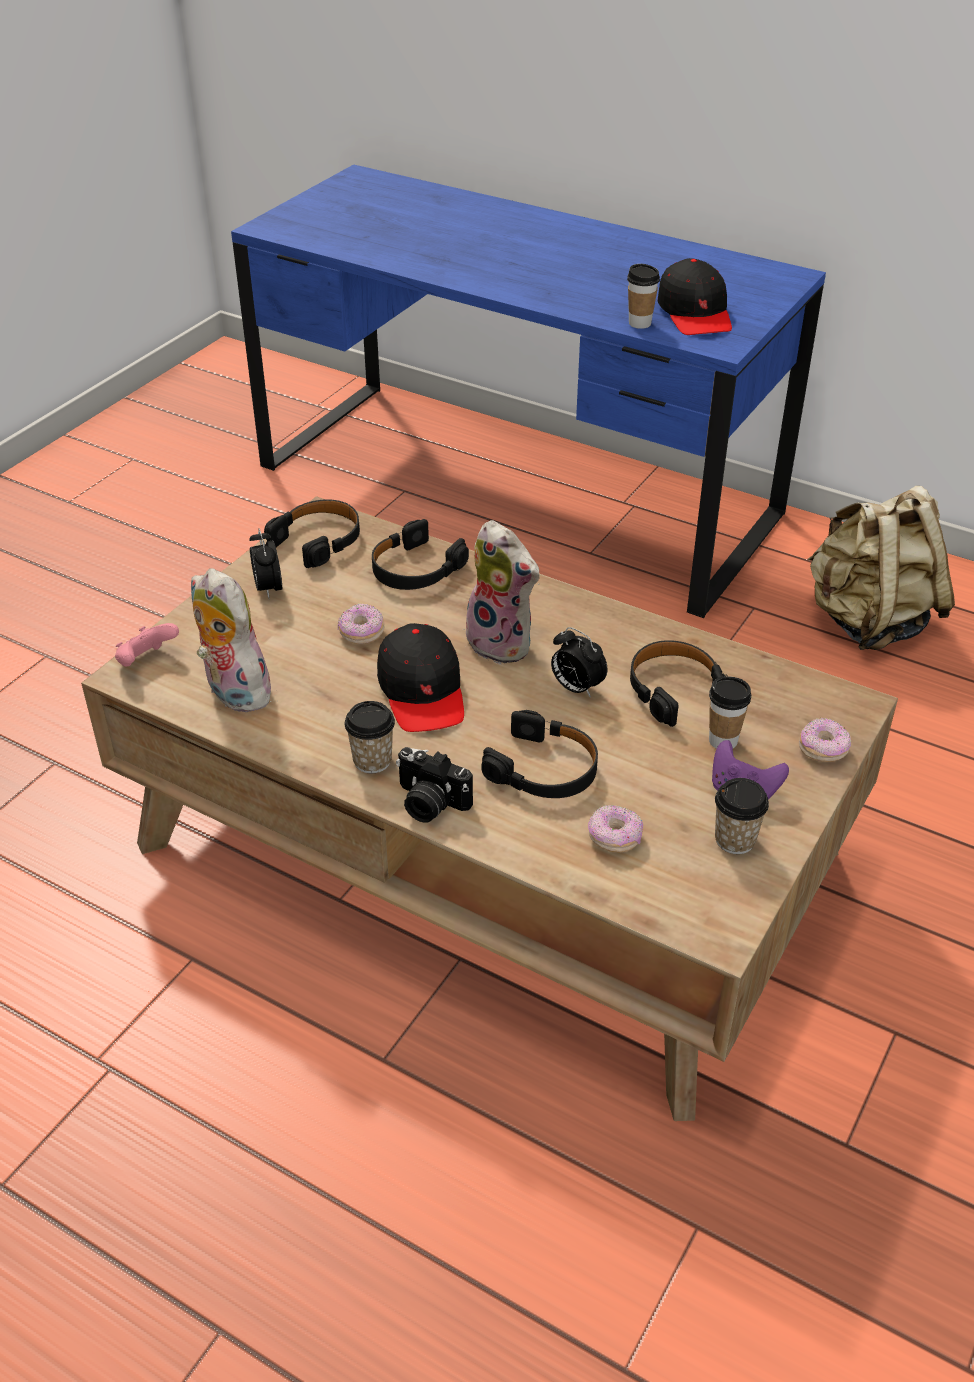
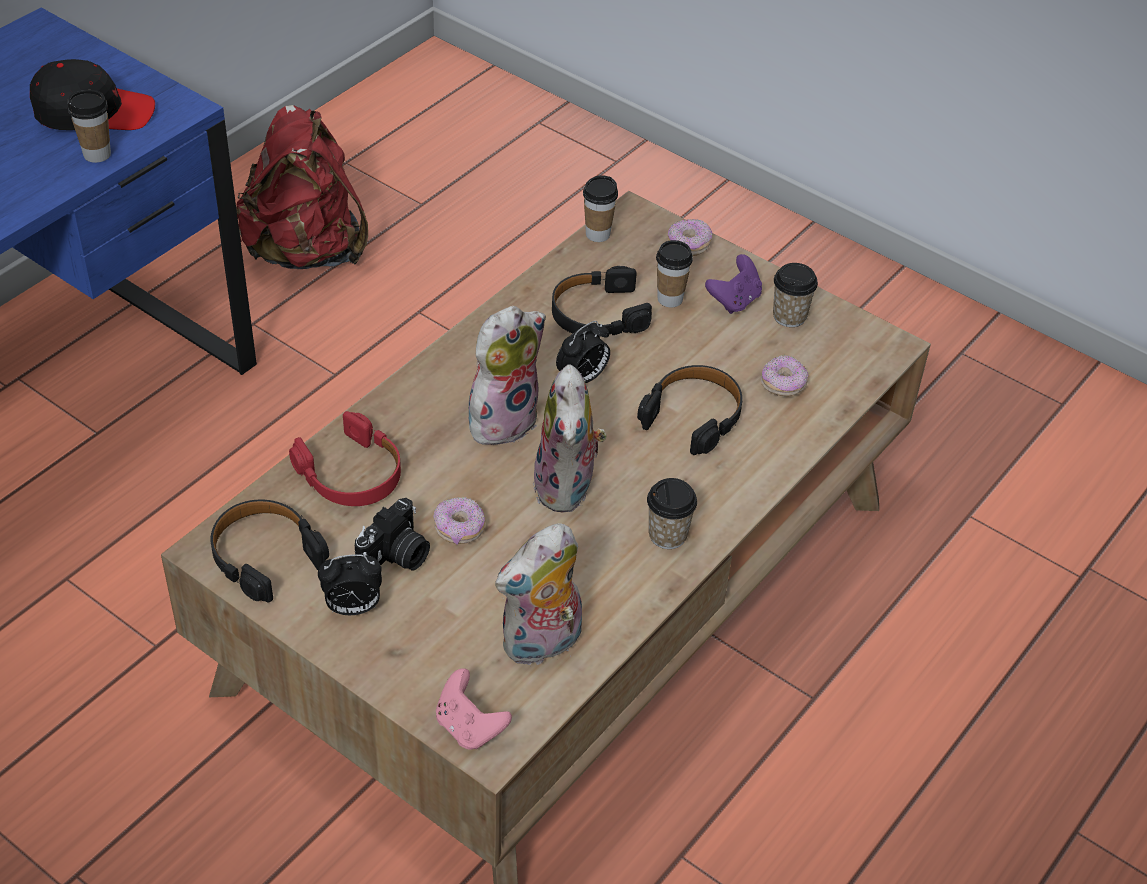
camera: 85 degrees left, 5 degrees up
(415, 569) = (351, 474): black headphones -> red headphones
(422, 691) = (568, 488): black cap -> plush toy
(429, 803) = (731, 499): camera -> camera (396, 557)
(805, 680) = (597, 234): none -> cup
(868, 622) = (306, 251): beige backpack -> red backpack

